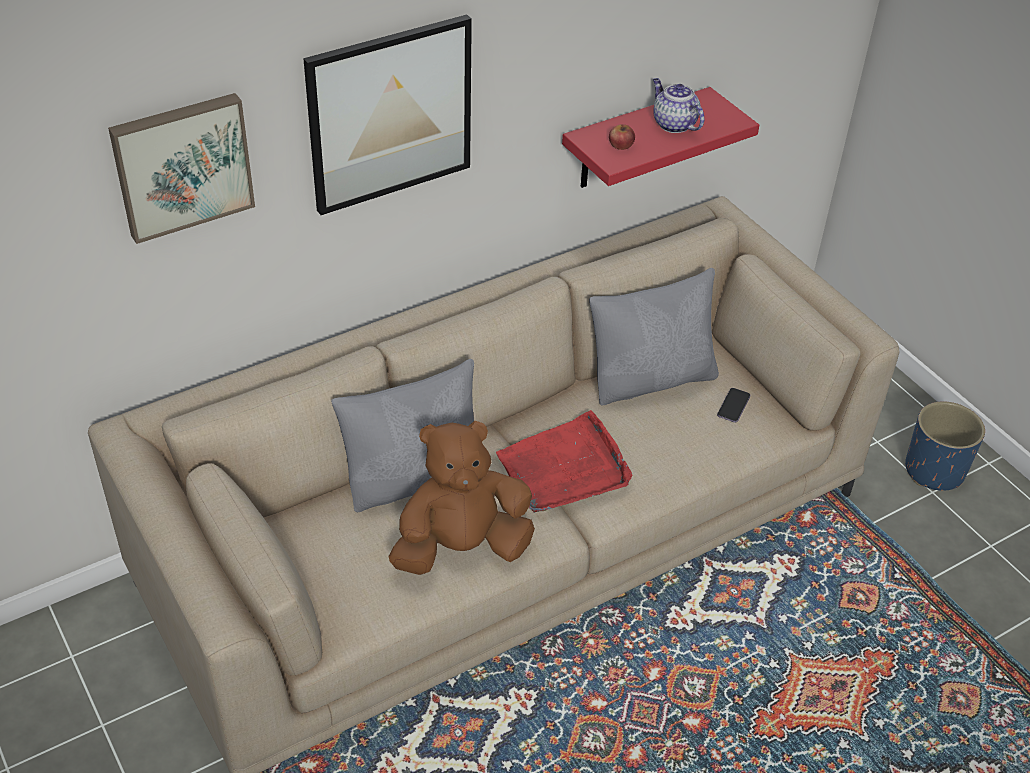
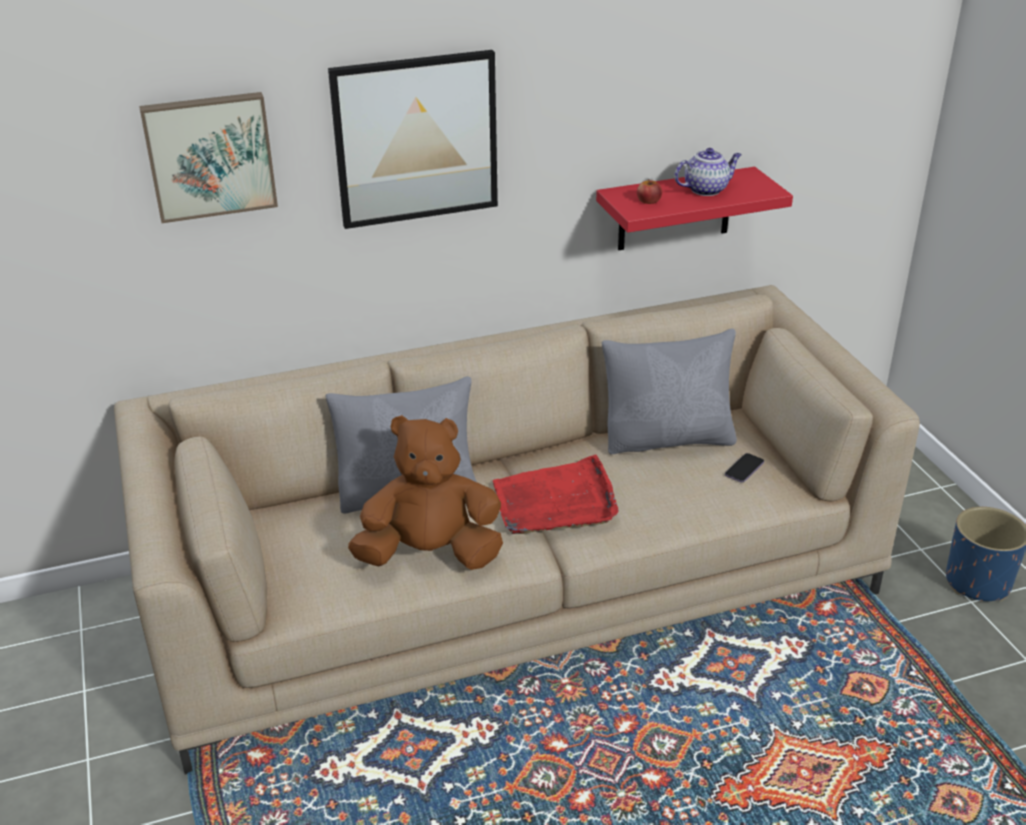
camera: 15 degrees right, 10 degrees down
(673, 124) = (706, 189): teapot -> teapot turned 90 degrees clockwise

